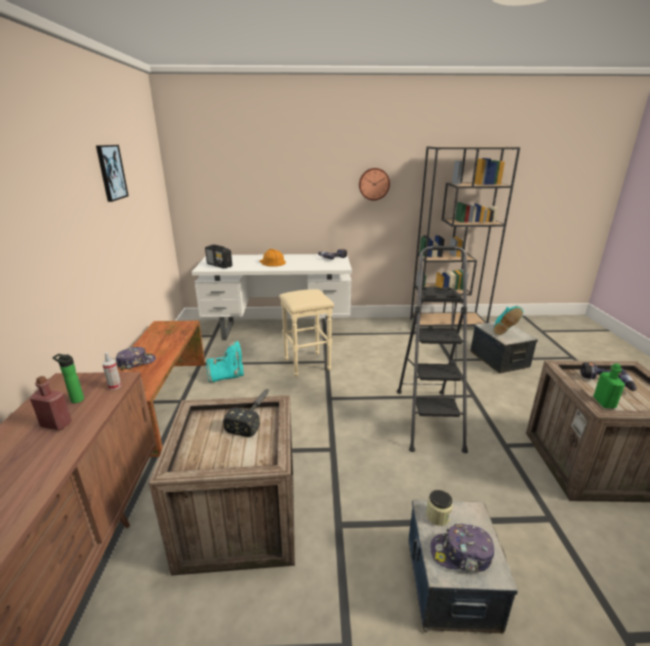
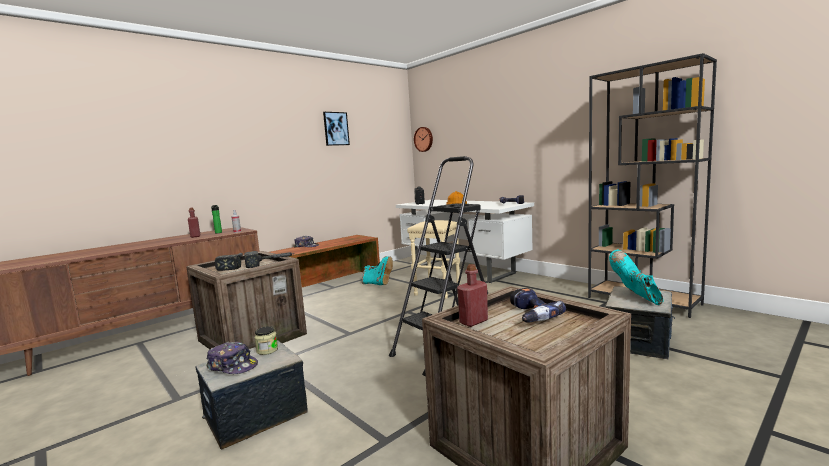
camera: 50 degrees right, 15 degrees down
(207, 440) = (235, 264): none -> hammer
(374, 184) = (557, 128): wall clock -> wall clock (424, 139)
(461, 554) = (233, 366): cap -> cap turned 150 degrees clockwise
(503, 331) = (636, 297): turquoise boot -> turquoise boot turned 105 degrees clockwise
(604, 403) = (473, 322): green bottle -> red bottle

